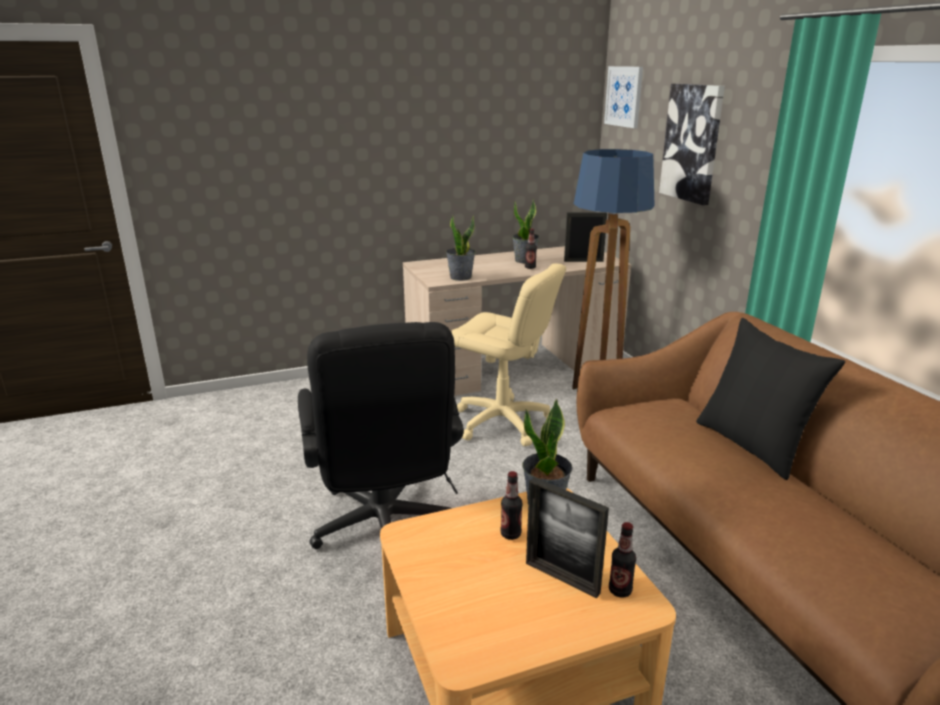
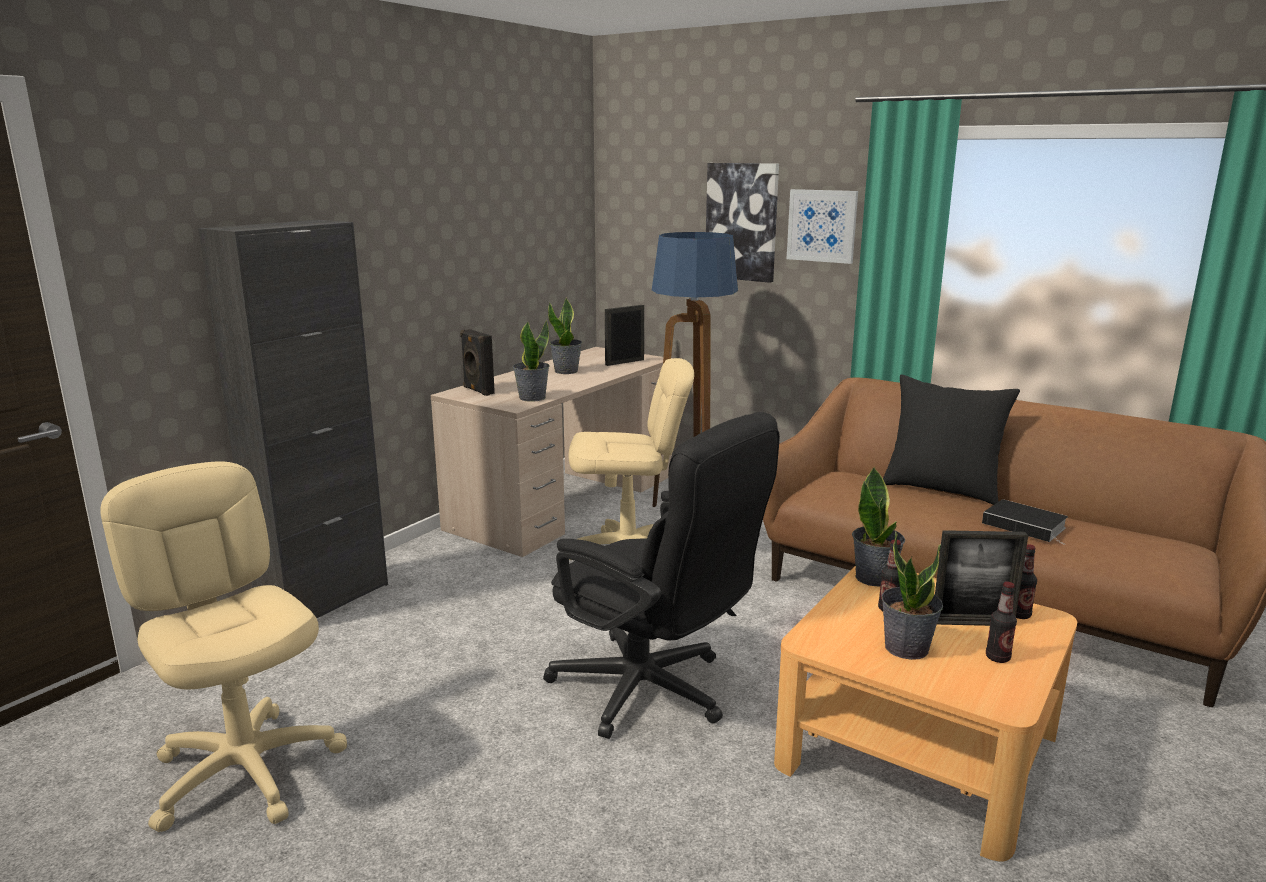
camera: 35 degrees left, 5 degrees down
(131, 479) = (246, 771): none -> beige office chair
(288, 391) = (324, 600): none -> black cabinet
(436, 265) = (477, 391): none -> black speaker
(468, 572) = (906, 647): none -> potted plant
(530, 267) = (585, 376): bottle -> bottle (997, 658)
(624, 96) = (631, 178): picture -> picture (822, 225)
(779, 510) = (1026, 526): none -> book

